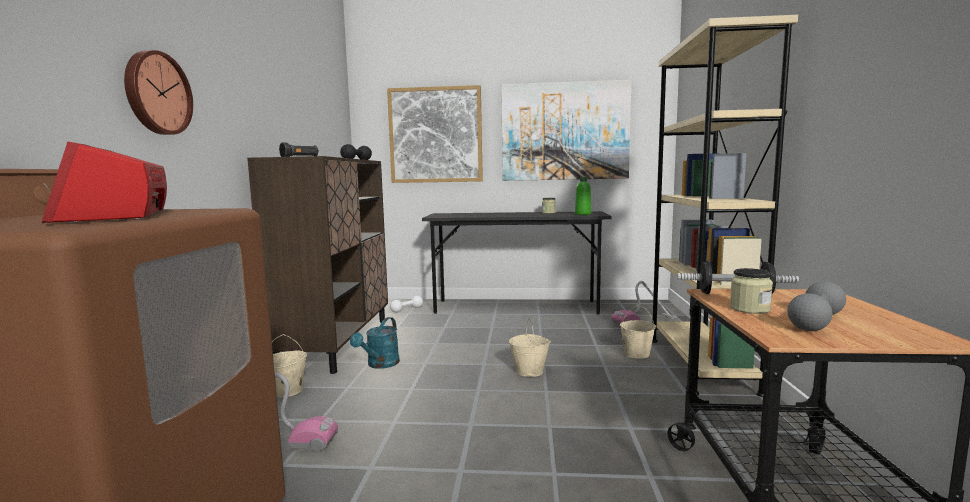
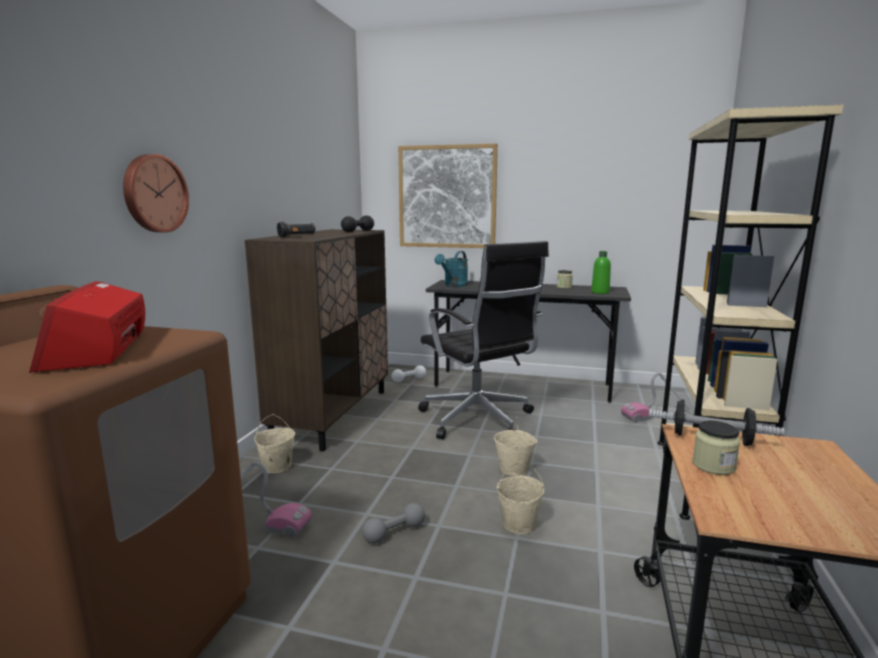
camera: 10 degrees right, 5 degrees up
(380, 365) = (368, 445): turquoise watering can -> turquoise watering can (453, 285)
(484, 336) = (478, 420): none -> black office chair
(565, 131) = (589, 196): picture -> none
(636, 354) = (636, 458): beige bucket -> beige bucket (519, 523)
(816, 322) = (776, 496): grey dumbbell -> grey dumbbell (394, 533)

